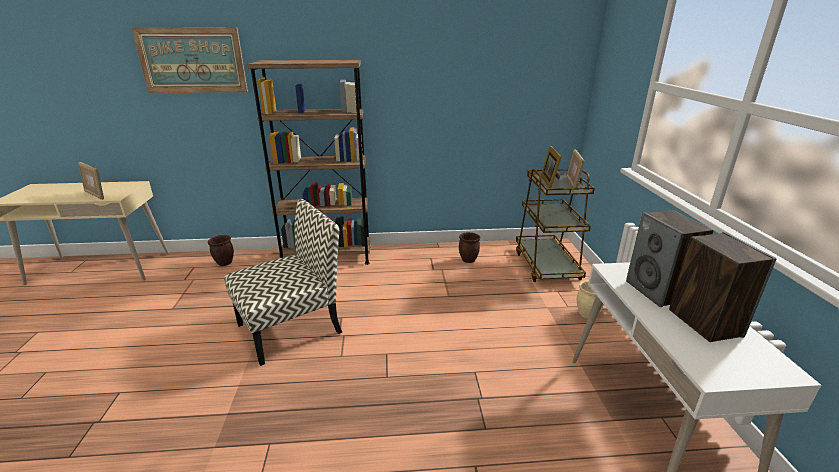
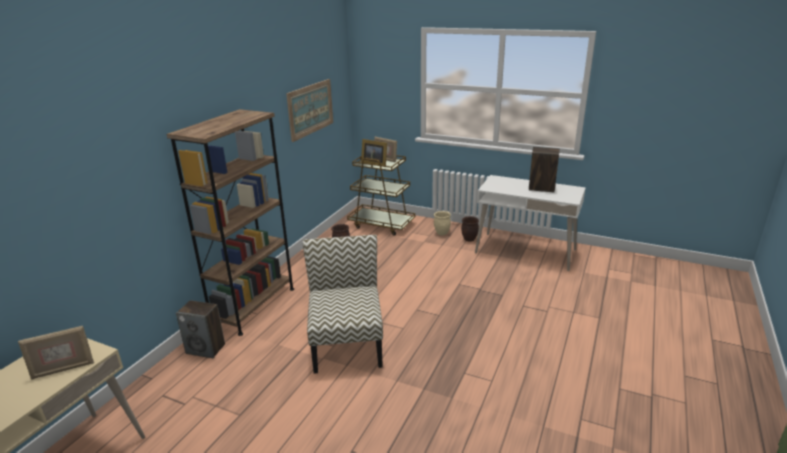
camera: 60 degrees left, 0 degrees up
(192, 60) = (99, 155): picture -> picture (310, 109)
(224, 263) = (182, 371): brown planter -> brown planter (469, 239)
(657, 291) = (513, 186): speaker -> speaker (206, 349)

